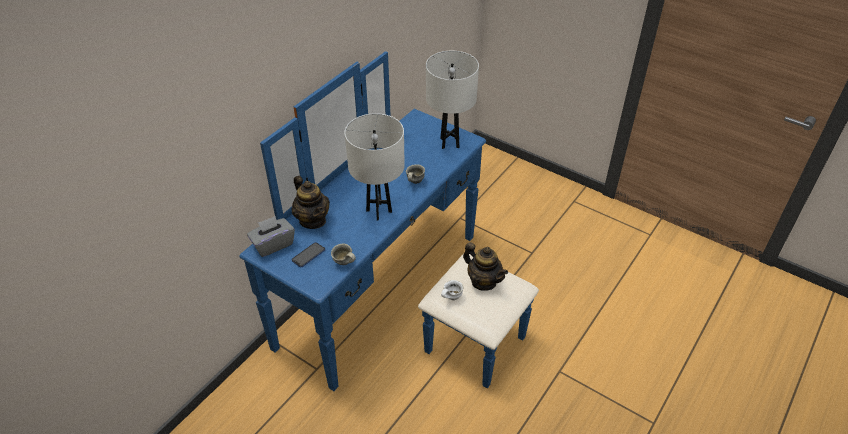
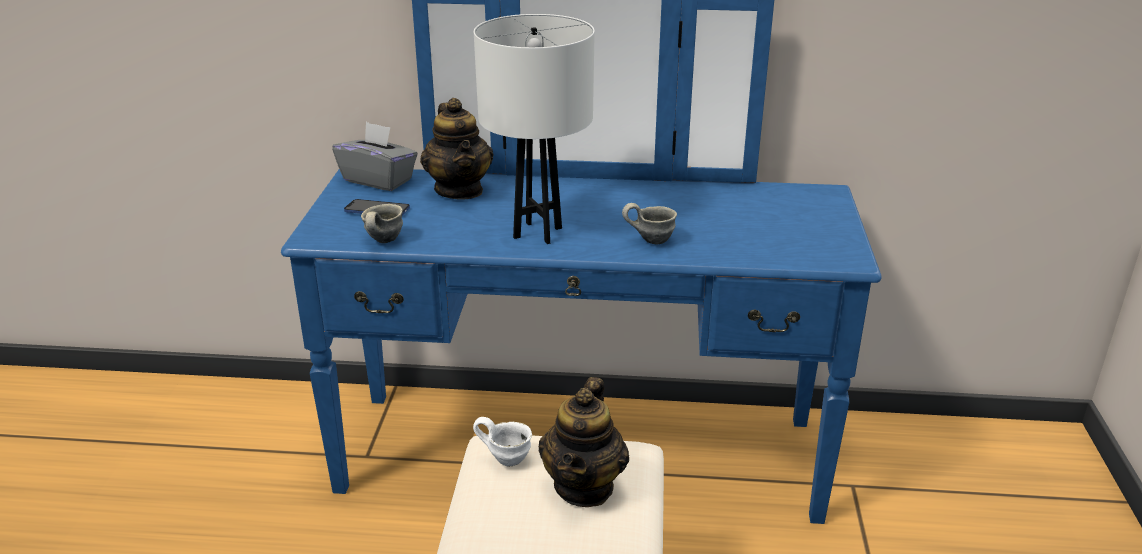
camera: 60 degrees right, 15 degrees down
(313, 220) = (459, 190): teapot -> teapot turned 45 degrees counterclockwise
(450, 143) = (806, 242): white table lamp -> none

